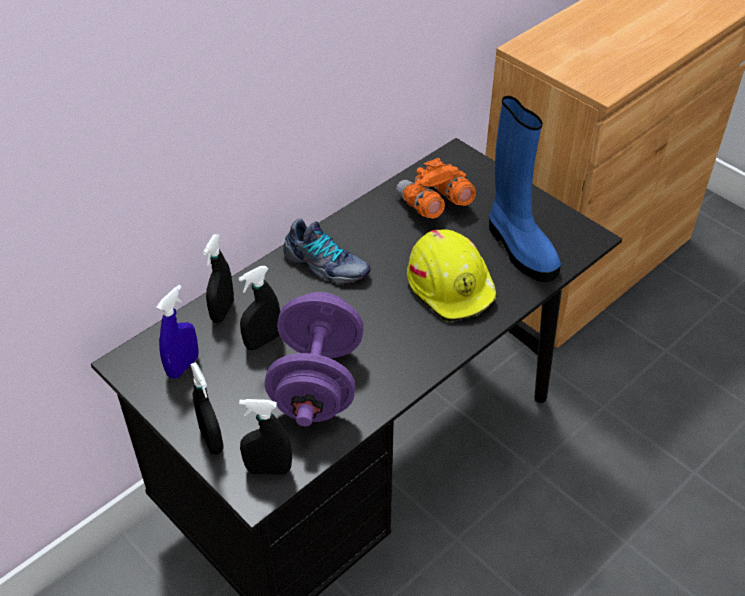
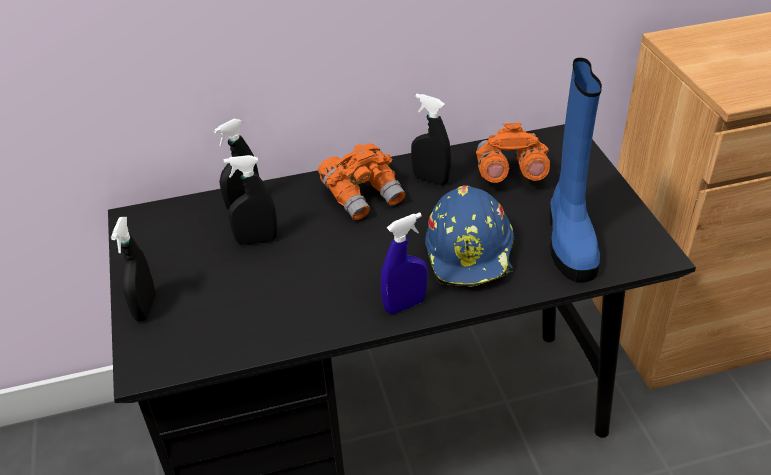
camera: 30 degrees right, 5 degrees down
(183, 366) = (174, 237): blue spray bottle -> blue spray bottle (404, 305)
(268, 469) = (170, 353): black spray bottle -> black spray bottle (430, 179)
(317, 383) = (273, 294): purple dumbbell -> none
(325, 266) = (363, 195): shoe -> orange binoculars
(452, 286) = (471, 252): yellow hard hat -> blue hard hat

